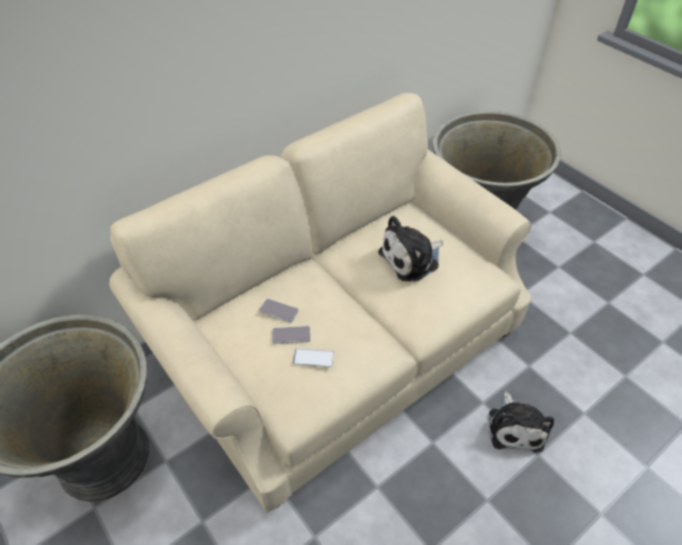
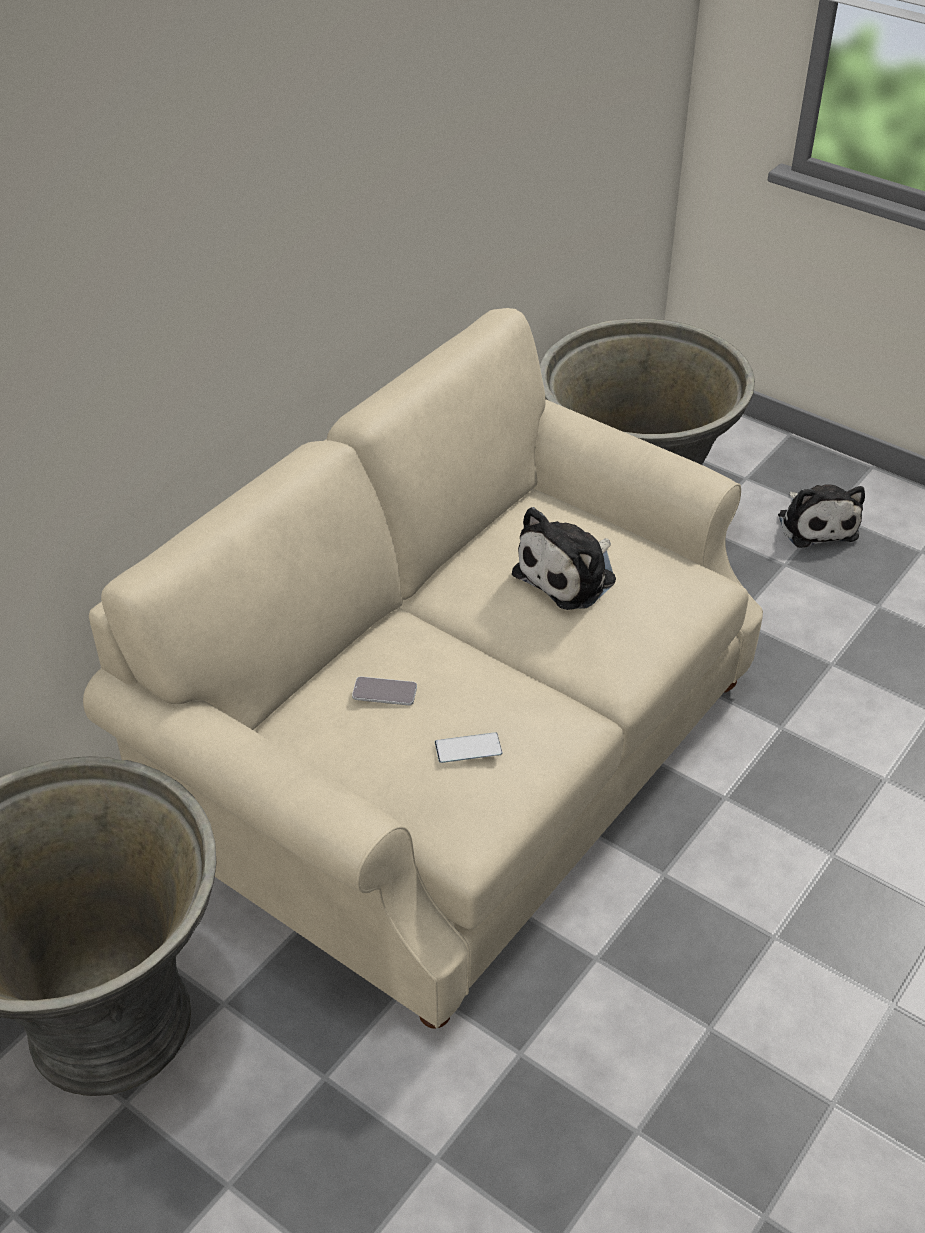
camera: 15 degrees left, 5 degrees down
(291, 335) = (419, 723): phone -> none
(515, 427) = (786, 822): plush toy -> plush toy (816, 524)

